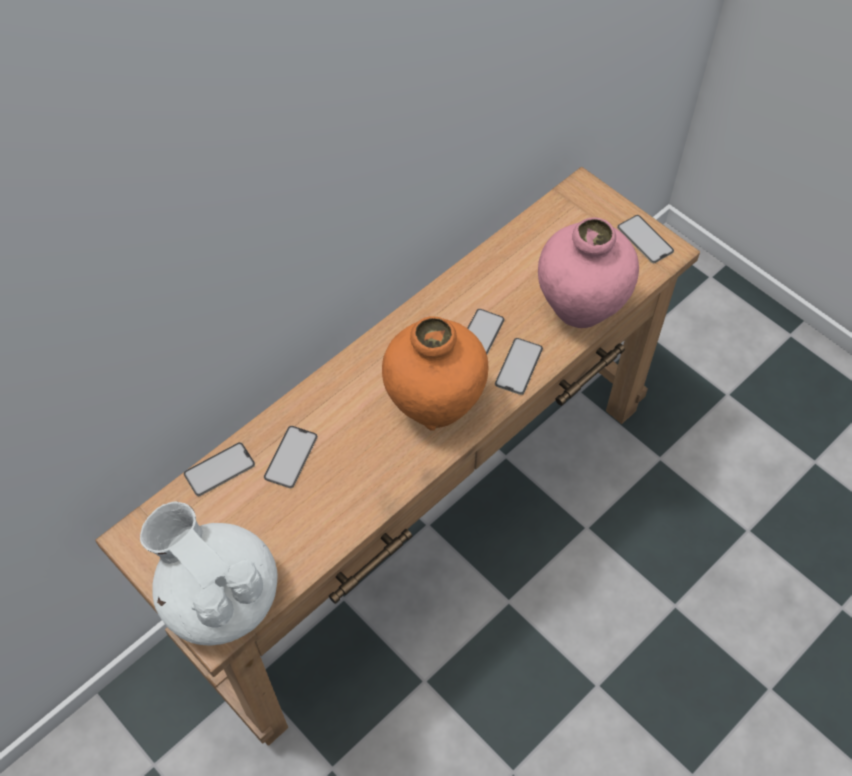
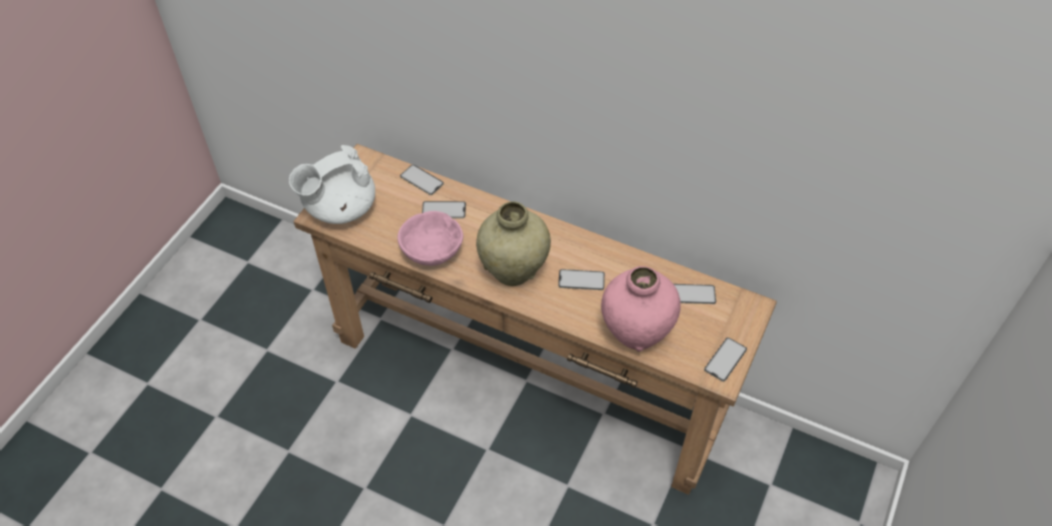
camera: 70 degrees right, 5 degrees down
(219, 596) = (339, 208): white teapot -> white teapot turned 150 degrees counterclockwise
(360, 492) = (432, 252): none -> pink bowl
(434, 404) = (514, 271): orange vase -> beige vase
(518, 366) = (566, 309): phone -> phone (692, 294)

